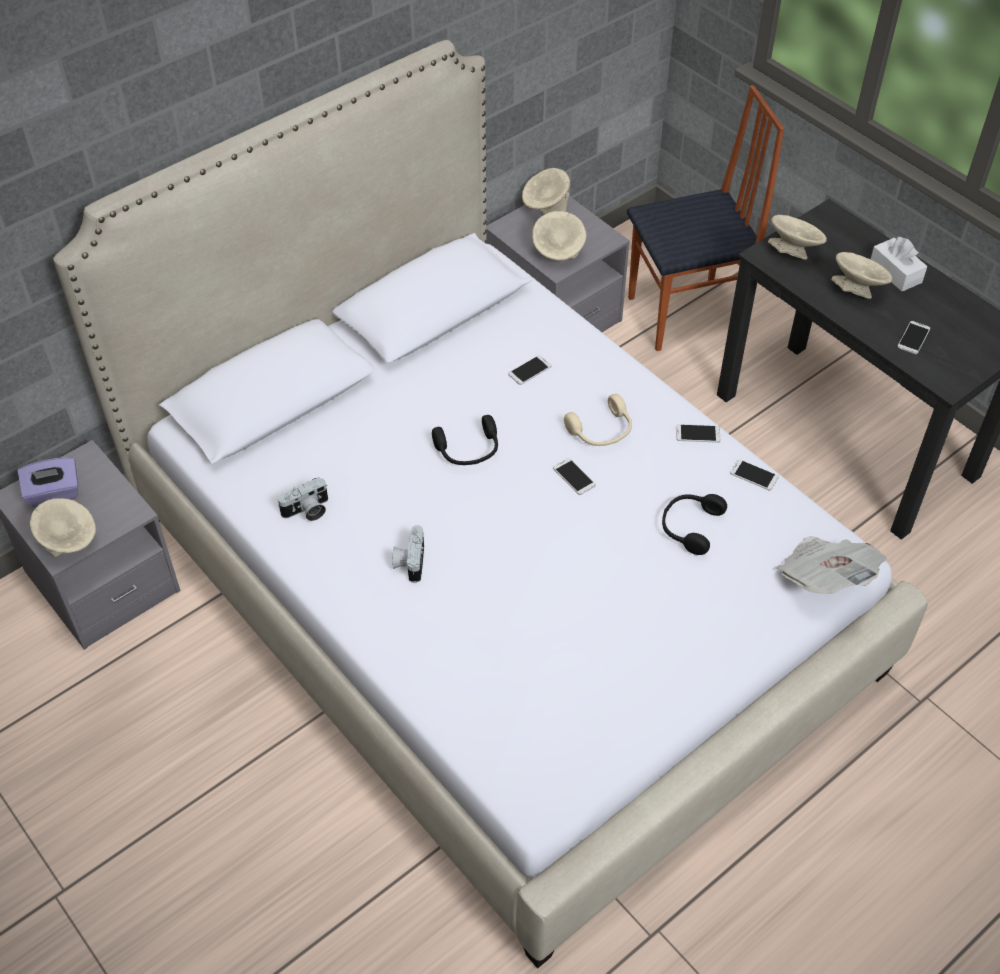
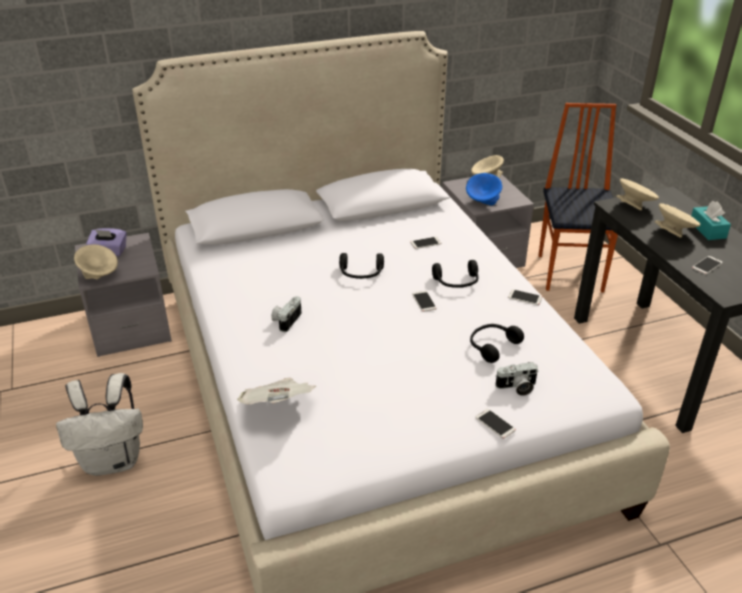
camera: 20 degrees right, 15 degrees down
(208, 804) = (114, 460): none -> white backpack
(307, 511) = (239, 281): camera -> camera (517, 388)
(559, 255) = (483, 202): beige bowl -> blue bowl
(601, 431) = (456, 282): beige headphones -> black headphones
(687, 316) = (571, 272): chair -> chair turned 90 degrees counterclockwise
(754, 475) = (555, 328): phone -> phone (495, 424)
(825, 578) = (582, 399): newspaper -> newspaper (278, 406)
(895, 272) = (707, 230): white tissue box -> turquoise tissue box

